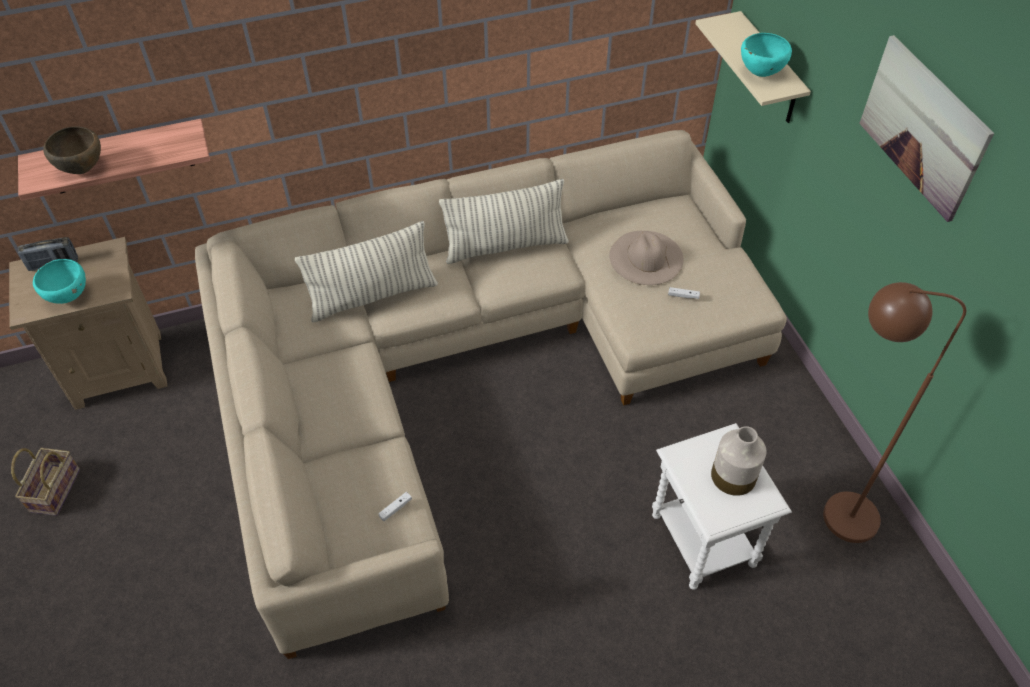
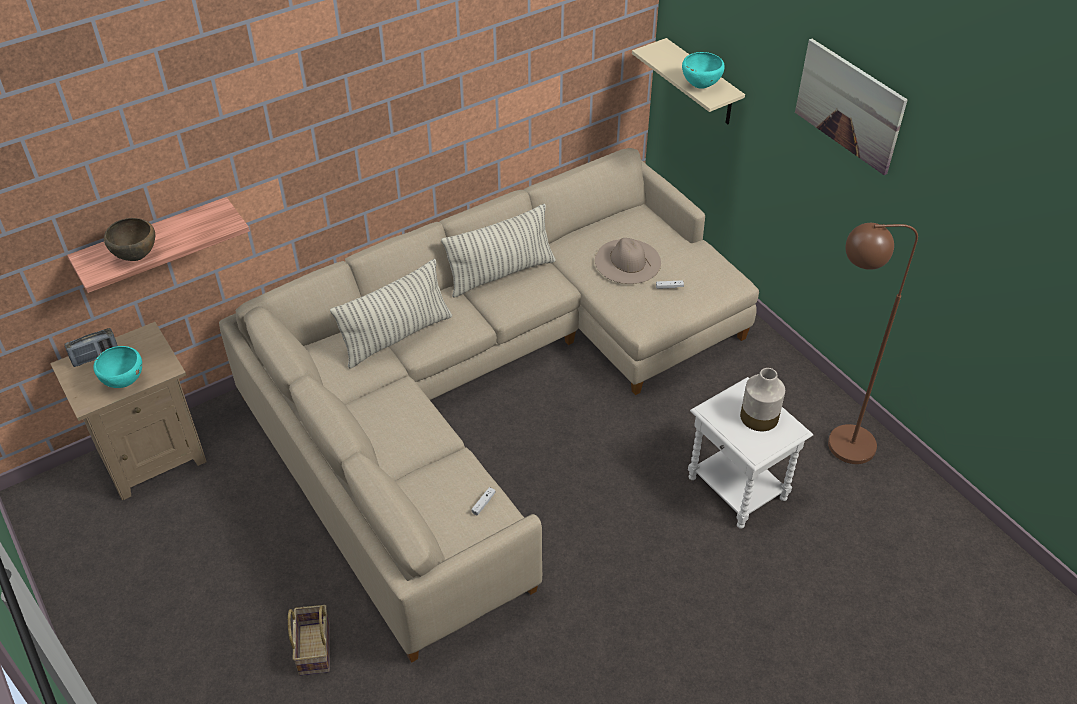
camera: 15 degrees left, 5 degrees down
(55, 489) = (131, 572): basket -> basket (313, 647)

